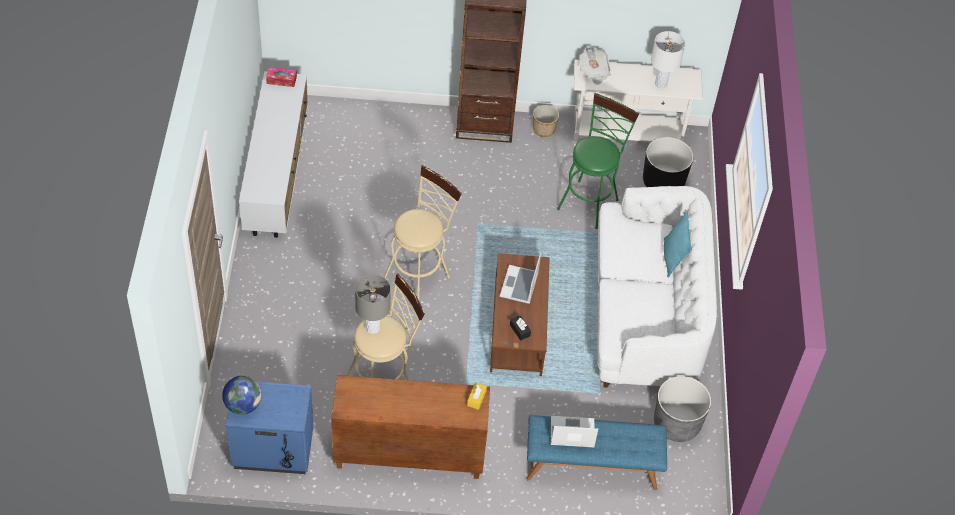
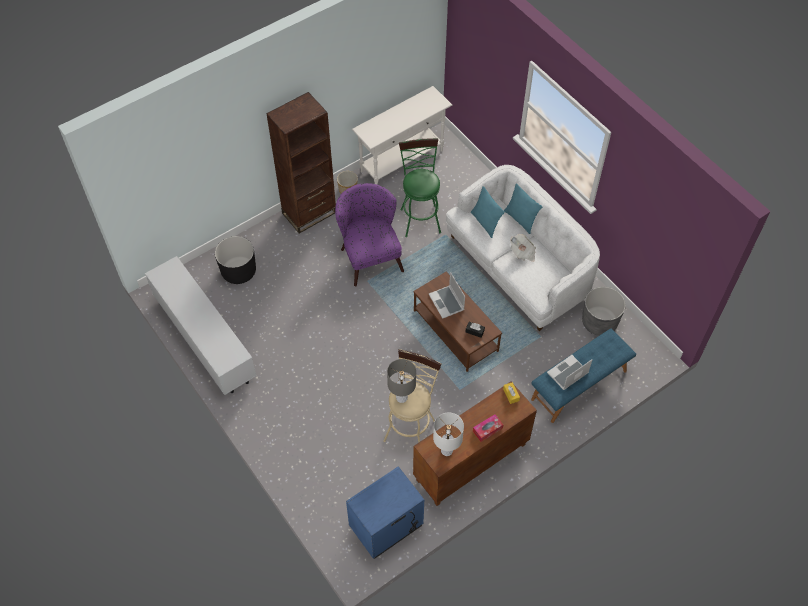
camera: 35 degrees left, 5 degrees up
(243, 405) = (369, 513): globe -> none
(281, 80) = (163, 271): tissue box -> tissue box (487, 430)
(420, 274) = (364, 340): beige stool -> none
(504, 202) = (369, 255): none -> purple armchair
(594, 72) = (372, 129): newspaper -> newspaper (523, 253)
(631, 237) = (485, 223): none -> turquoise pillow
(661, 83) = (419, 110): white table lamp -> white table lamp (447, 450)
(663, 182) = (450, 175): black planter -> black planter (239, 271)

